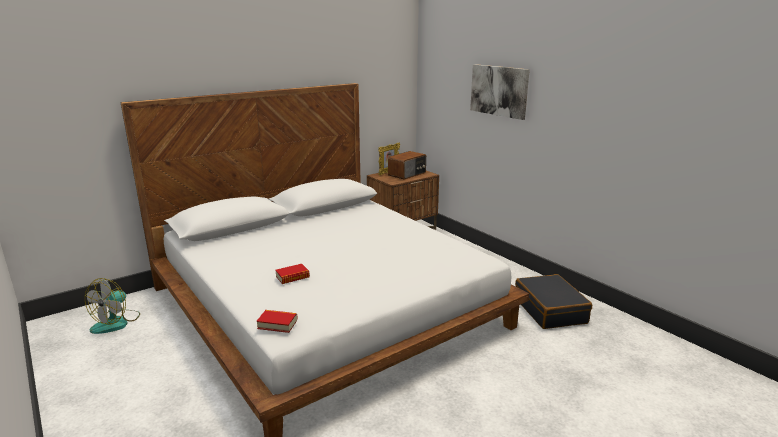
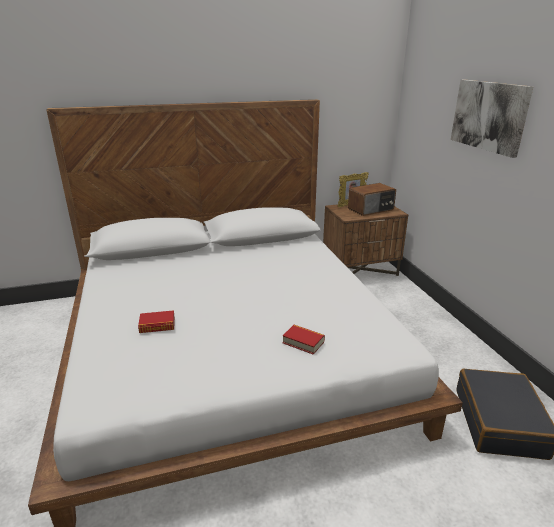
camera: 20 degrees right, 5 degrees up
(116, 322) = (33, 327): fan -> none
(277, 324) = (90, 392): book -> book (303, 342)

